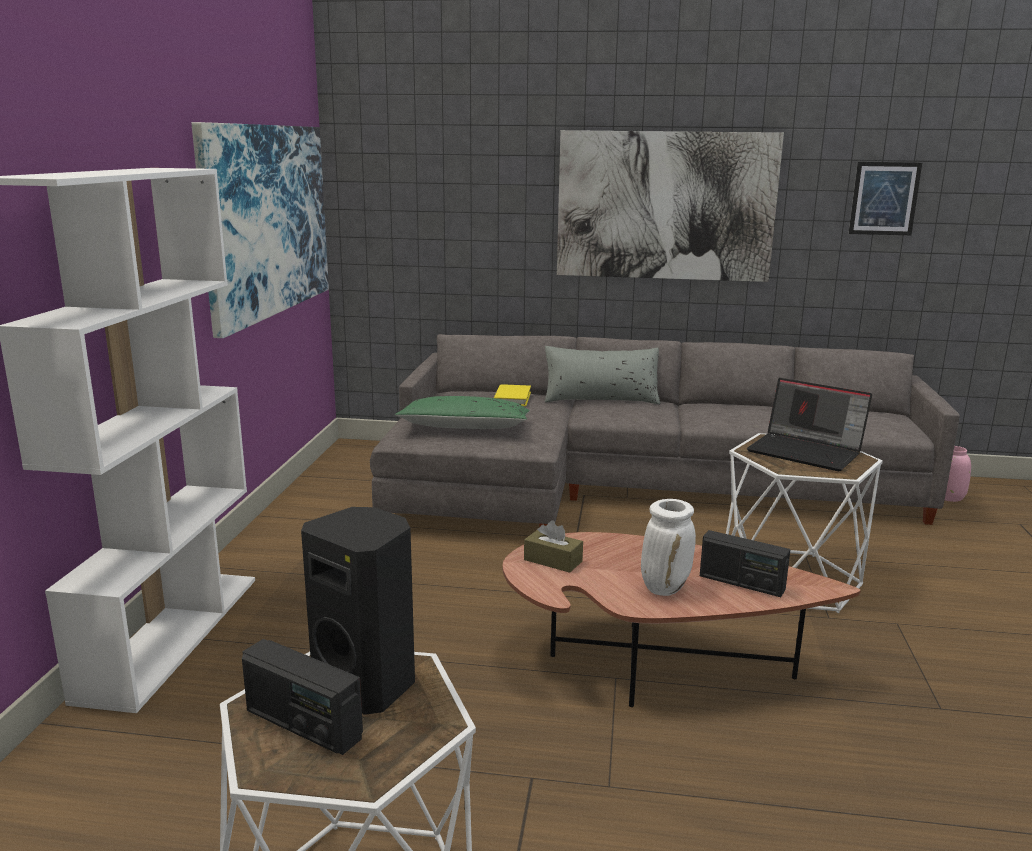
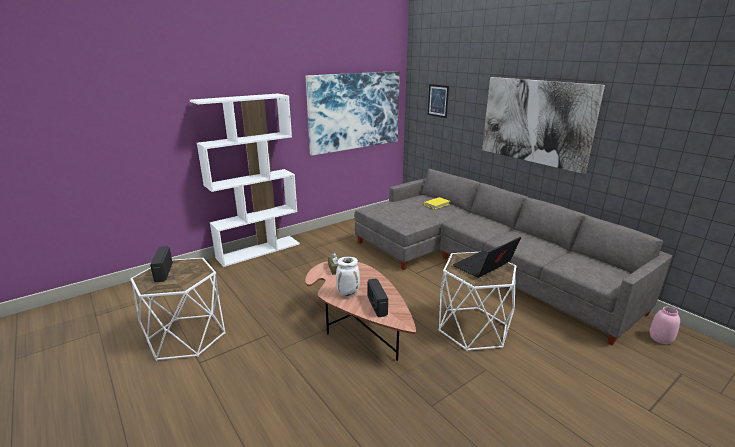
camera: 45 degrees right, 5 degrees up
(368, 684) = (189, 271): black speaker -> none
(464, 427) = (394, 211): green pillow -> none
(601, 399) = (476, 215): grey pillow -> none
(807, 451) = (484, 266): laptop -> laptop turned 60 degrees clockwise
(884, 198) = (667, 133): picture -> picture (438, 100)

